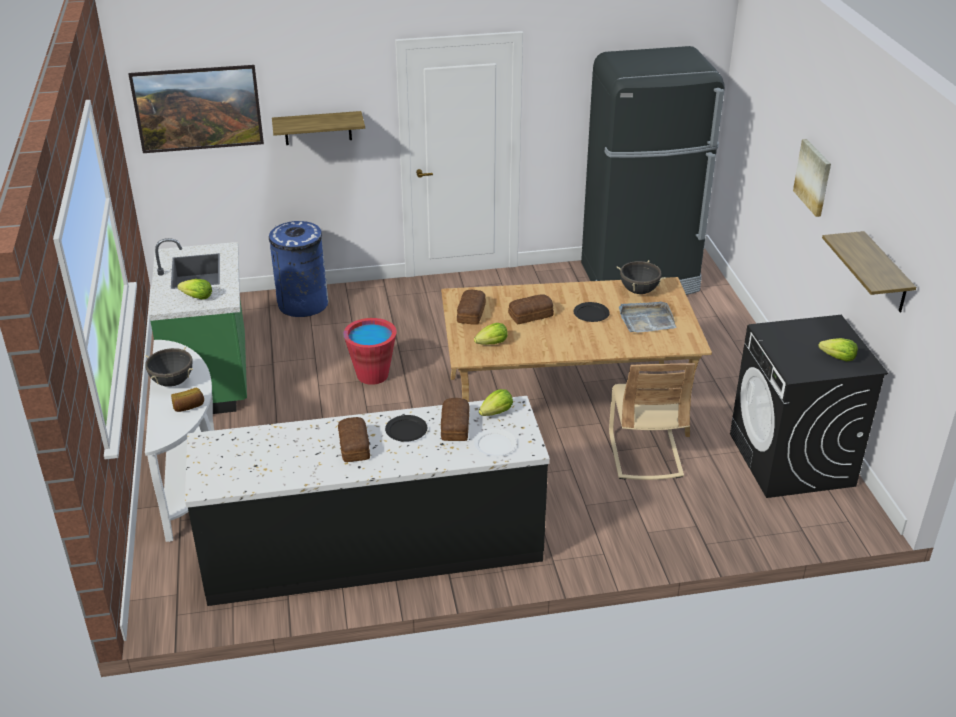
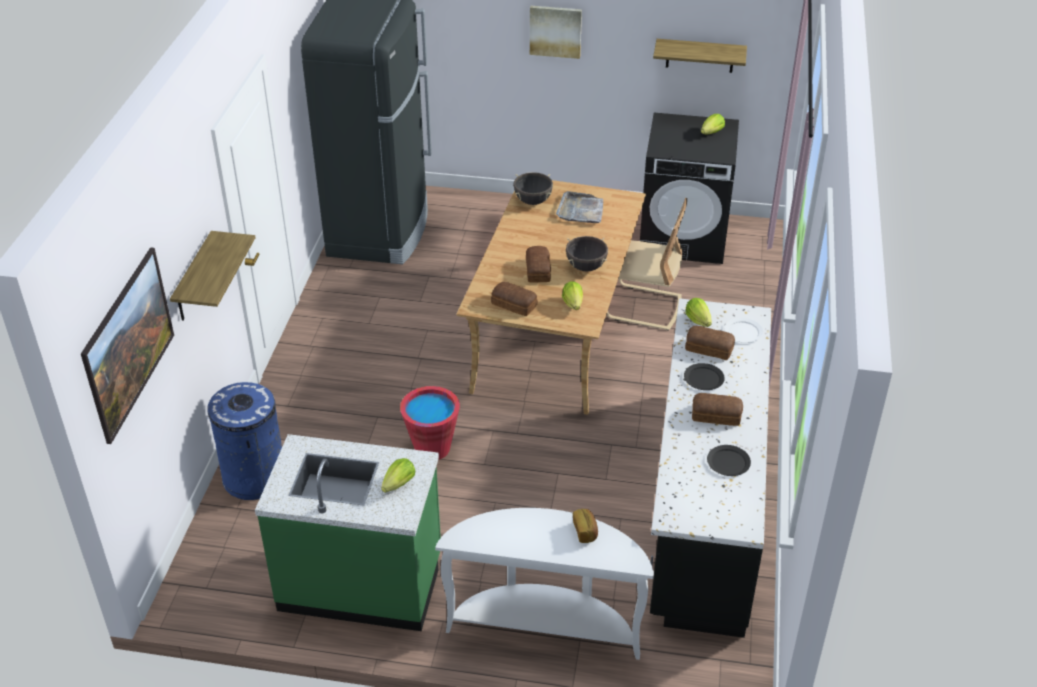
camera: 70 degrees left, 5 degrees up
(172, 382) = (532, 539): black cooking pot -> black cooking pot (586, 267)
(591, 314) = (555, 236): black plate -> black plate (728, 462)

